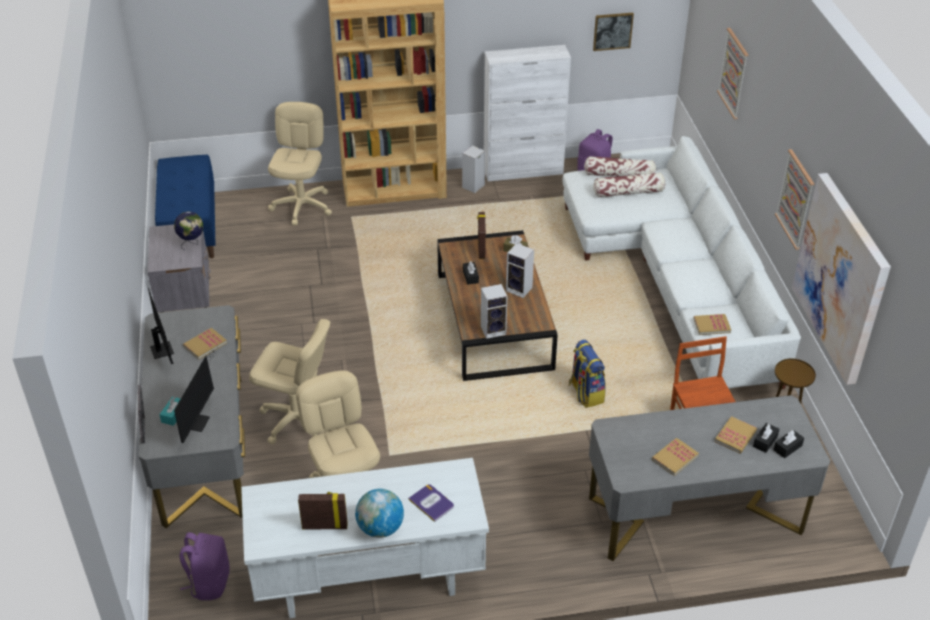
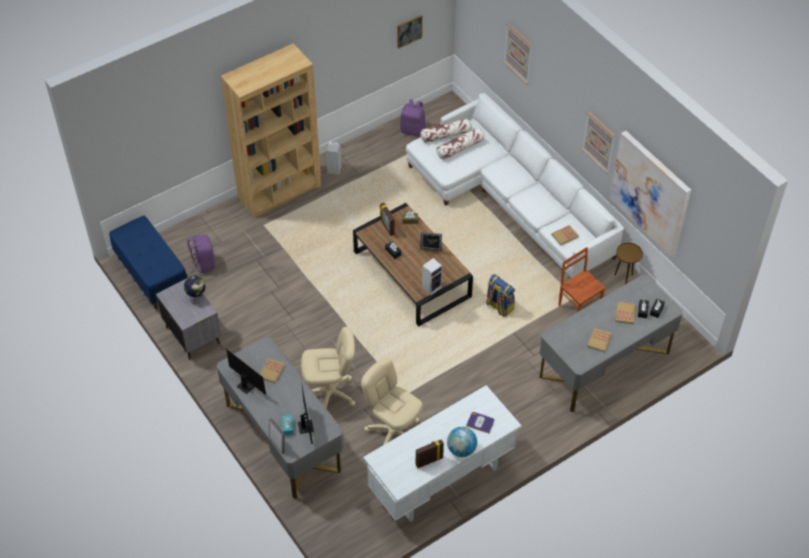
camera: 25 degrees left, 10 degrees up
(209, 582) = (348, 520): purple backpack -> purple backpack (203, 264)
(302, 206) = (222, 228): beige office chair -> none
(520, 289) = (431, 250): speaker -> picture frame
(523, 171) = (362, 144): white cabinet -> none

